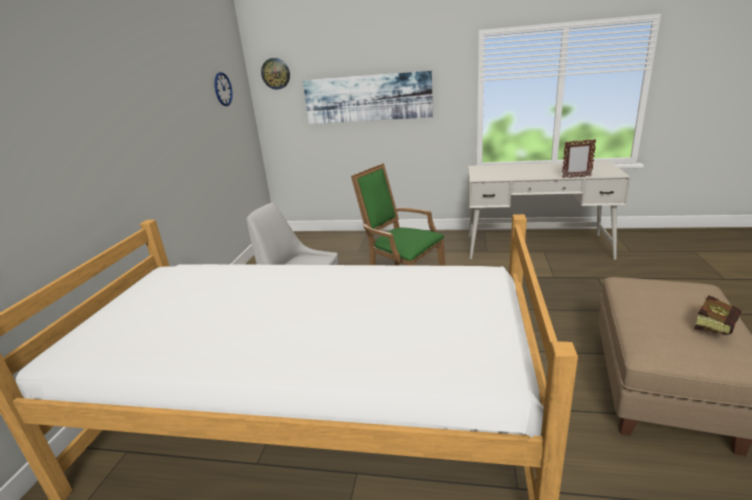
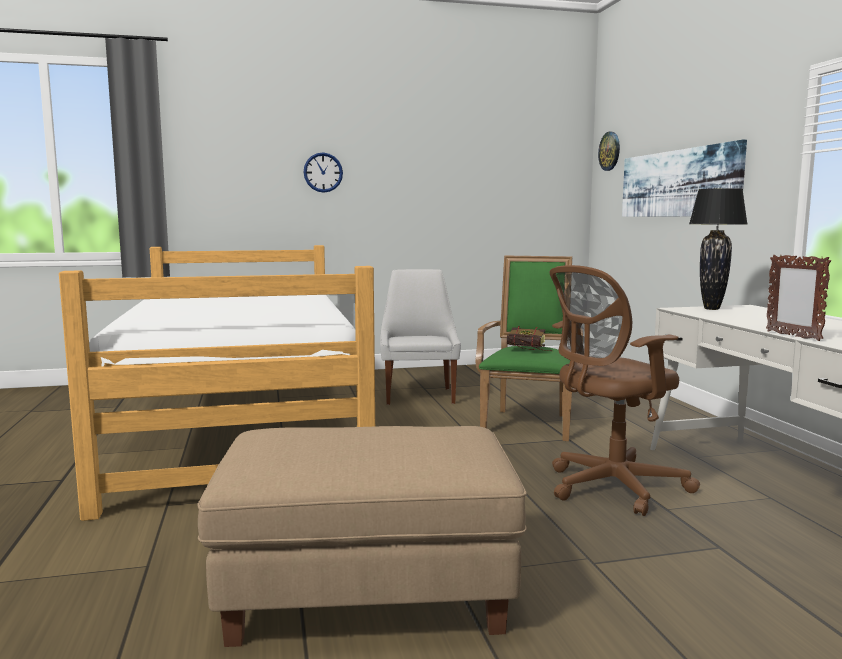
camera: 65 degrees right, 15 degrees down
(223, 89) = (525, 162): wall clock -> wall clock (323, 172)
(481, 173) = (712, 309): none -> black table lamp
(523, 283) = (610, 488): none -> brown office chair
(715, 326) = (327, 454): book -> book (530, 351)

